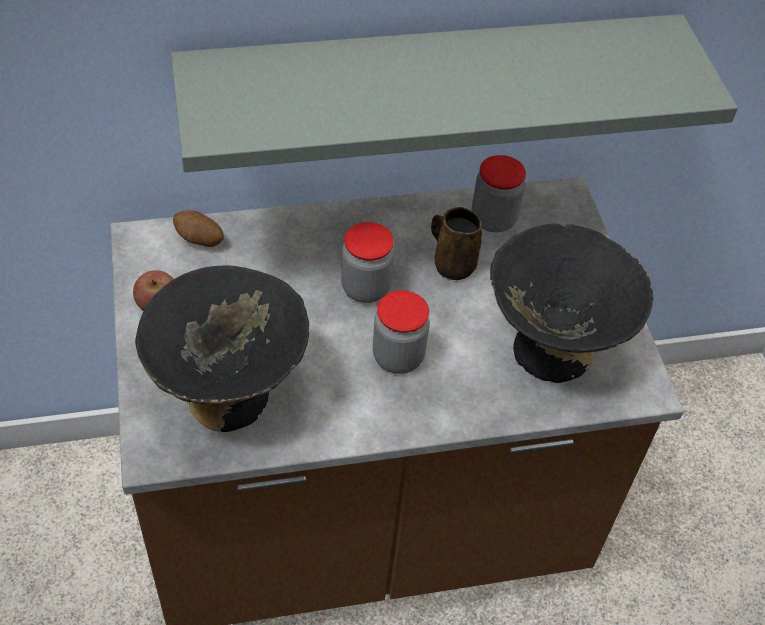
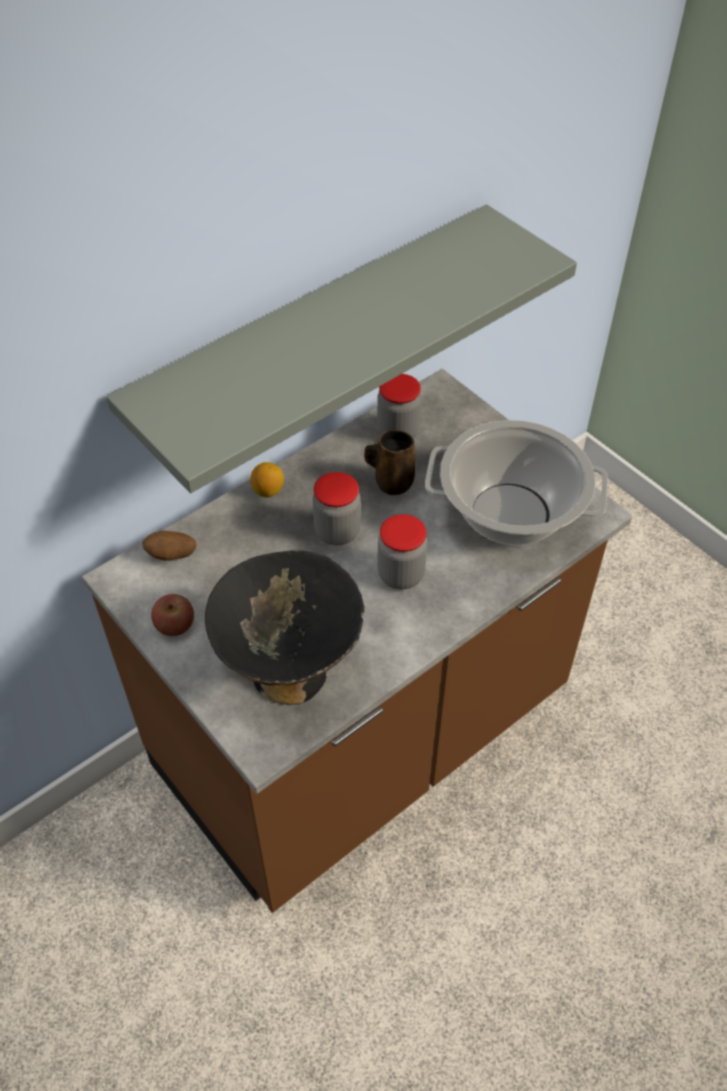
camera: 25 degrees left, 0 degrees up
(328, 220) = (268, 491): none -> lemon
(552, 350) = (511, 514): black bowl -> cooking pot

